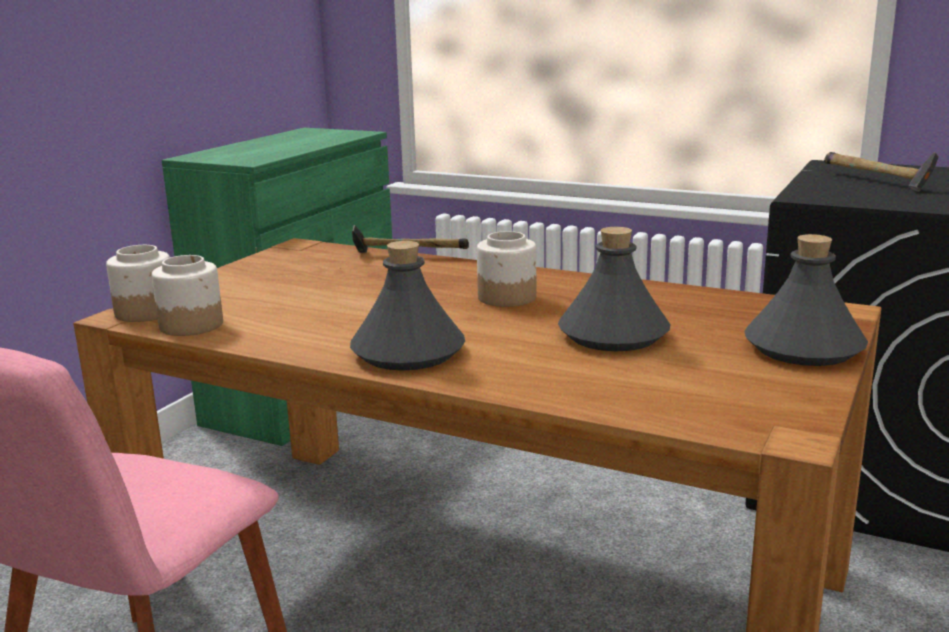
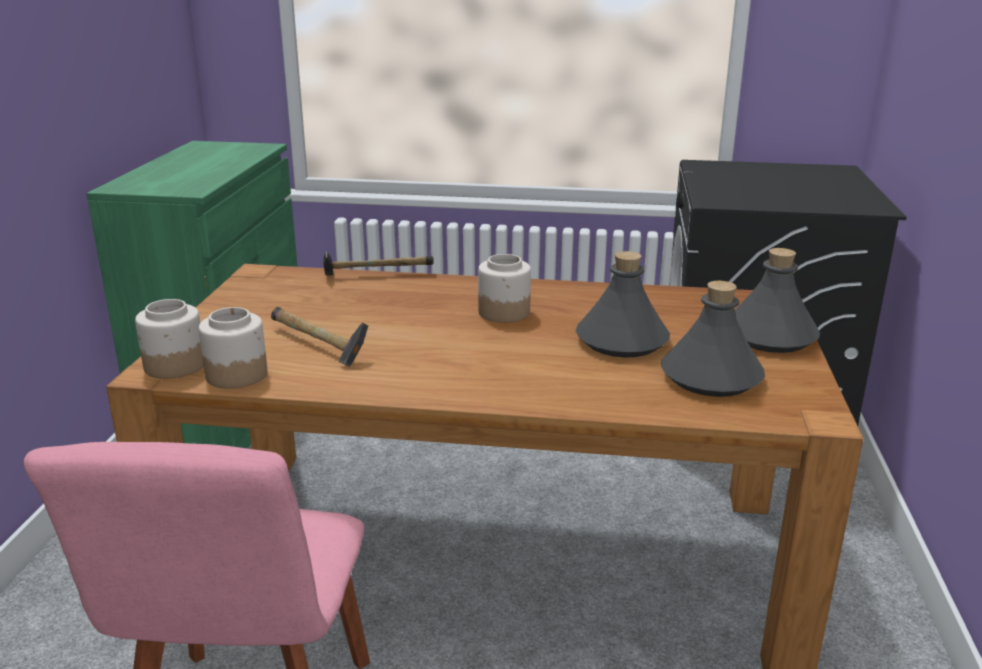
camera: 20 degrees left, 5 degrees up
(407, 353) = (468, 380): grey bottle -> grey bottle (711, 378)
(876, 181) = (751, 181): hammer -> hammer (317, 346)

